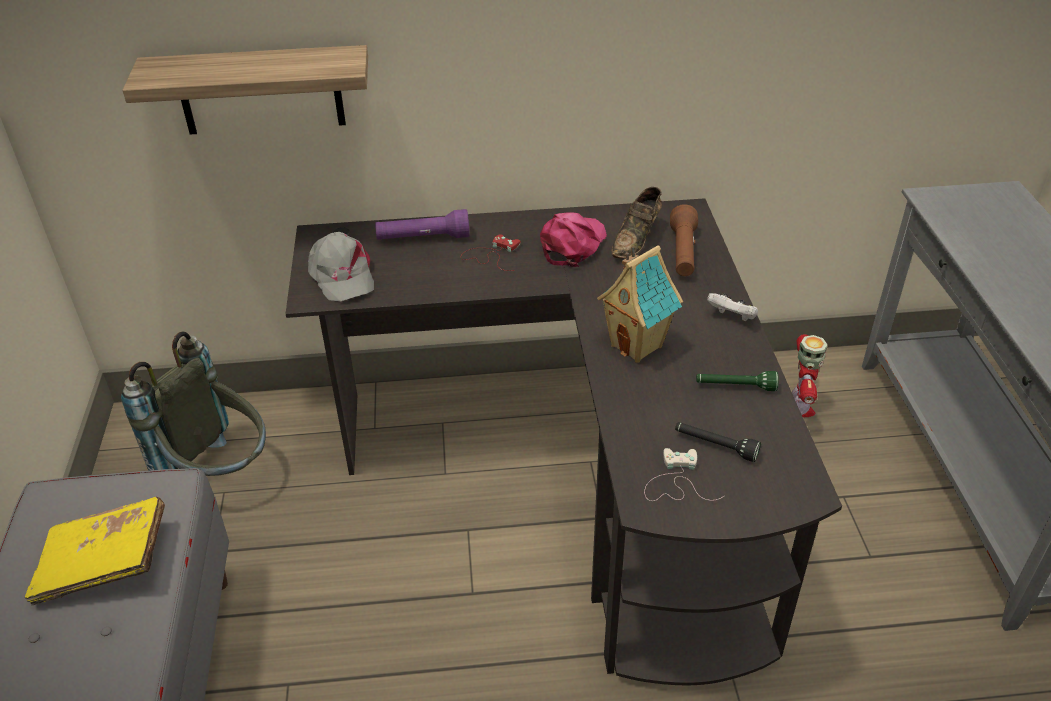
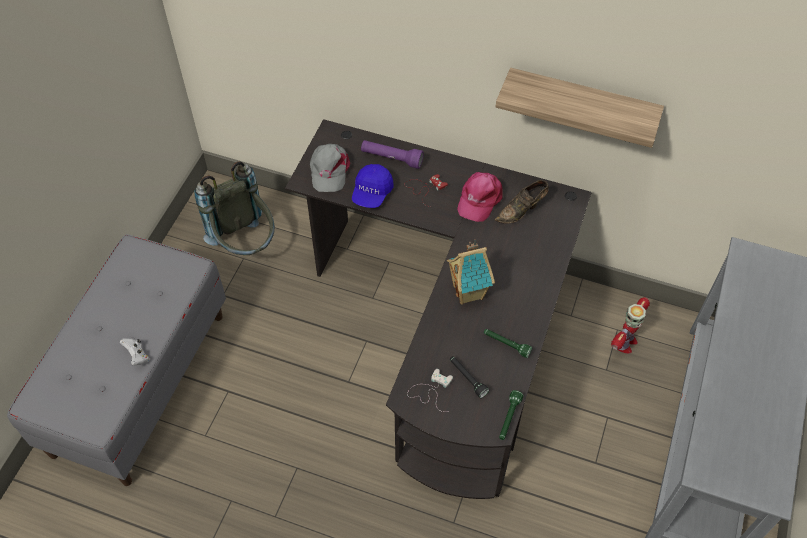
camera: 25 degrees right, 15 degrees up
(105, 564) = (144, 301): yellow book -> none
(260, 90) = (311, 42): shelf -> shelf (581, 107)
(421, 281) = (372, 193): none -> blue cap
(573, 245) = (479, 199): pink cap -> pink cap turned 150 degrees clockwise
(683, 253) = (544, 233): brown flashlight -> none
(732, 317) = (540, 295): white game controller -> white game controller (137, 356)
(812, 473) = (509, 418): none -> green flashlight

